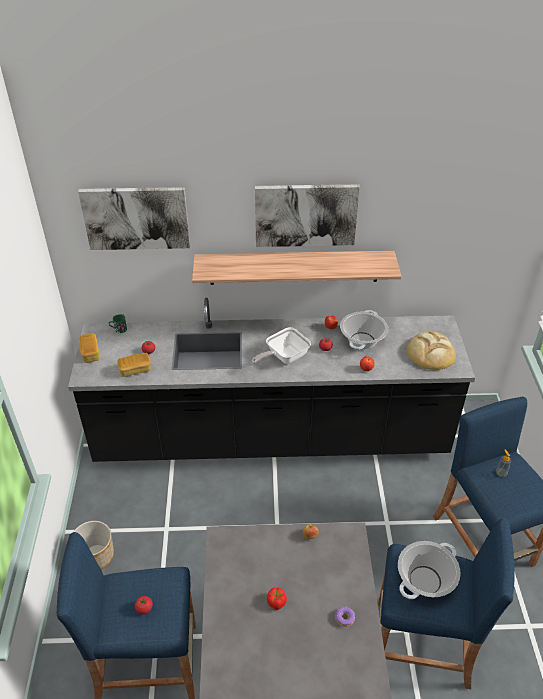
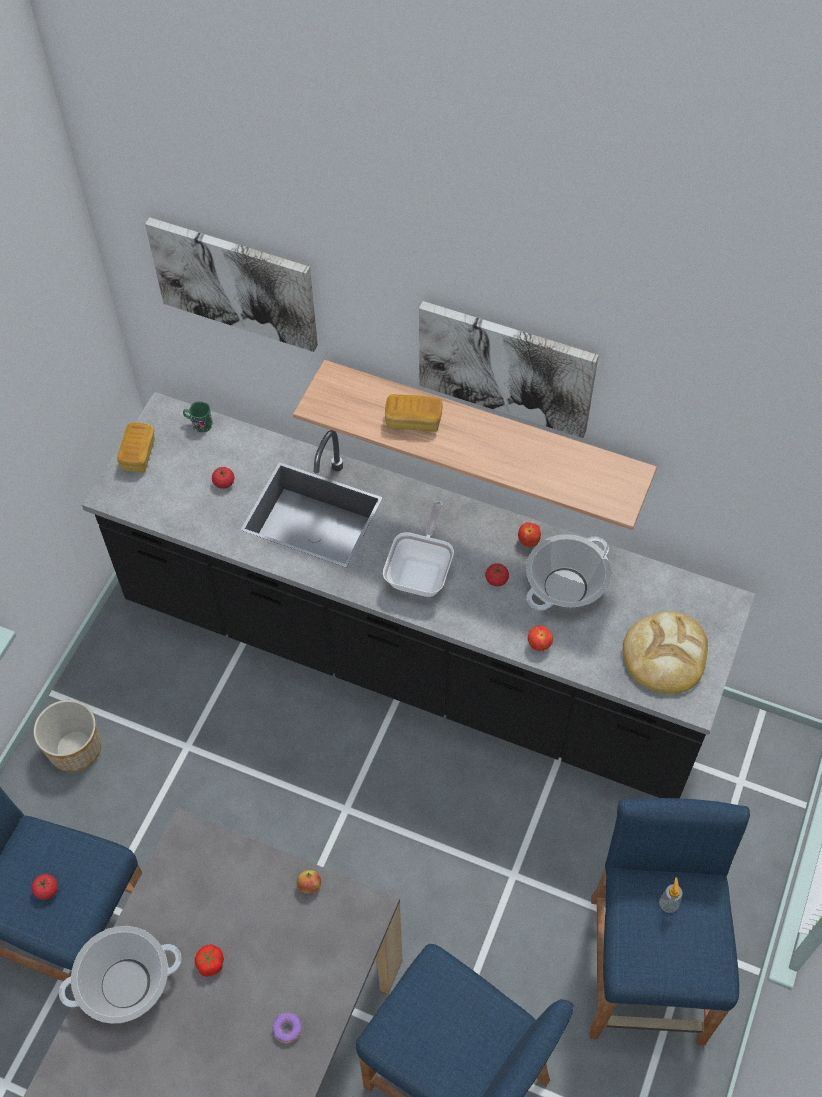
camera: 25 degrees right, 15 degrees up
(135, 370) = (188, 510): bread -> bread (413, 421)
(284, 357) = (421, 571): frying pan -> frying pan turned 120 degrees clockwise
(424, 580) = (440, 1021): cooking pot -> cooking pot (126, 983)

